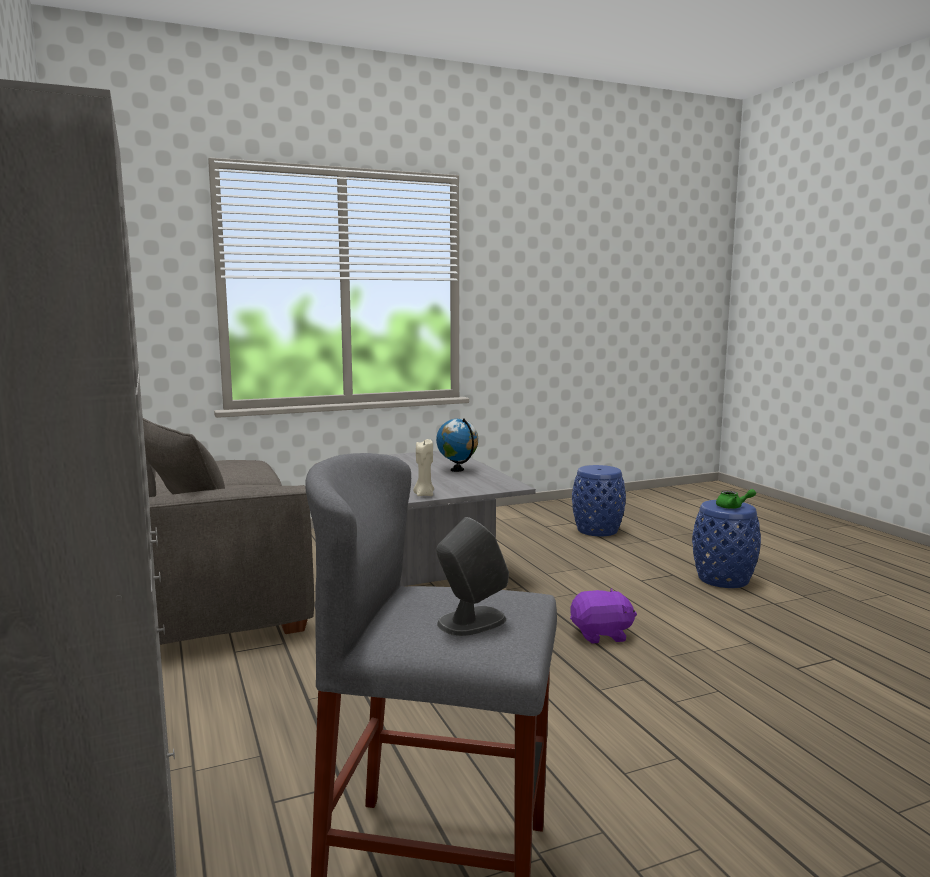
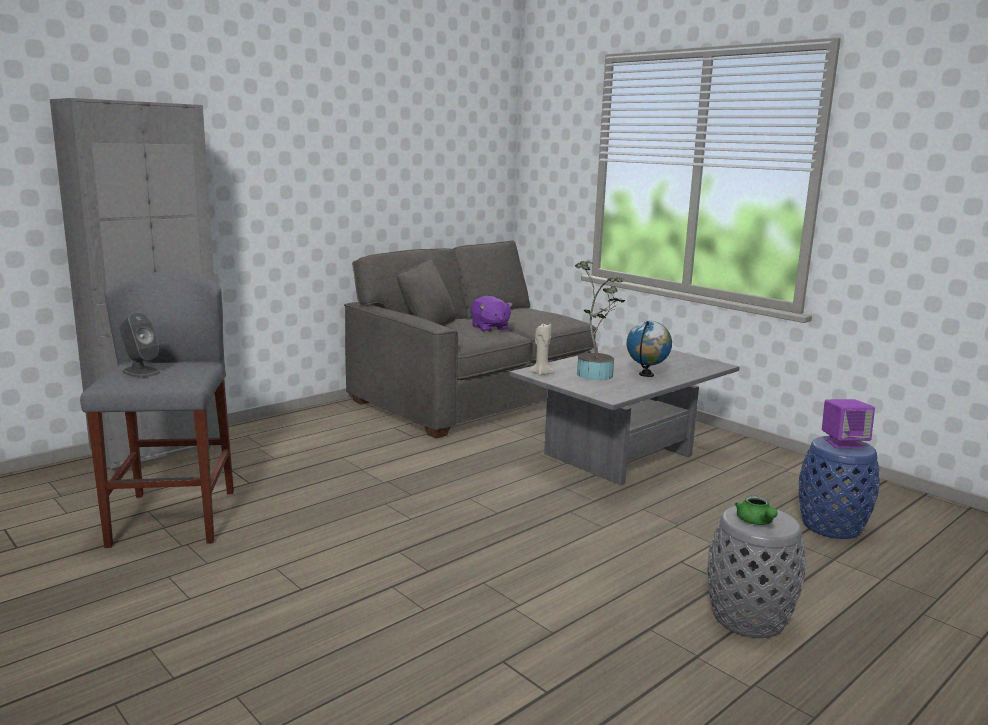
camera: 70 degrees right, 5 degrees up
(440, 481) = (596, 373): none -> potted plant
(595, 468) = (843, 443): none -> purple speaker
(601, 635) = (509, 546): purple plush toy -> purple plush toy (489, 328)
(723, 579) = (748, 618): blue stool -> grey stool

